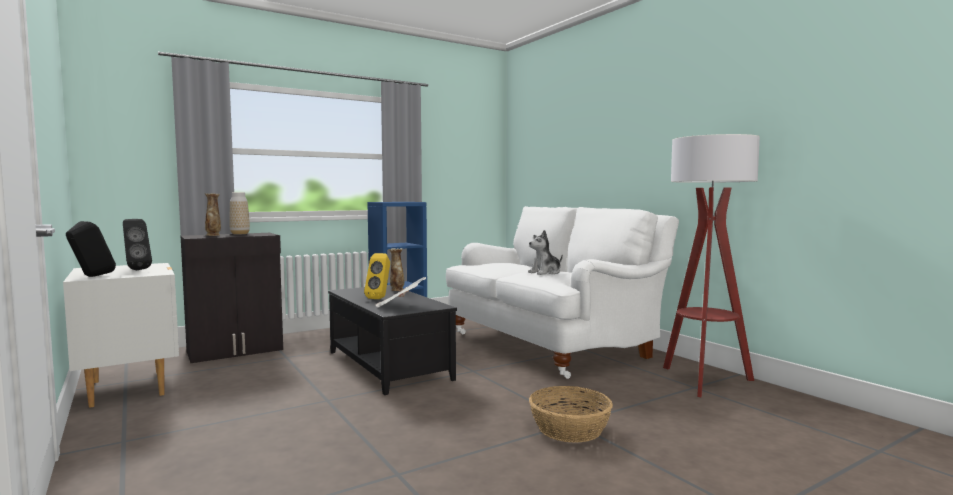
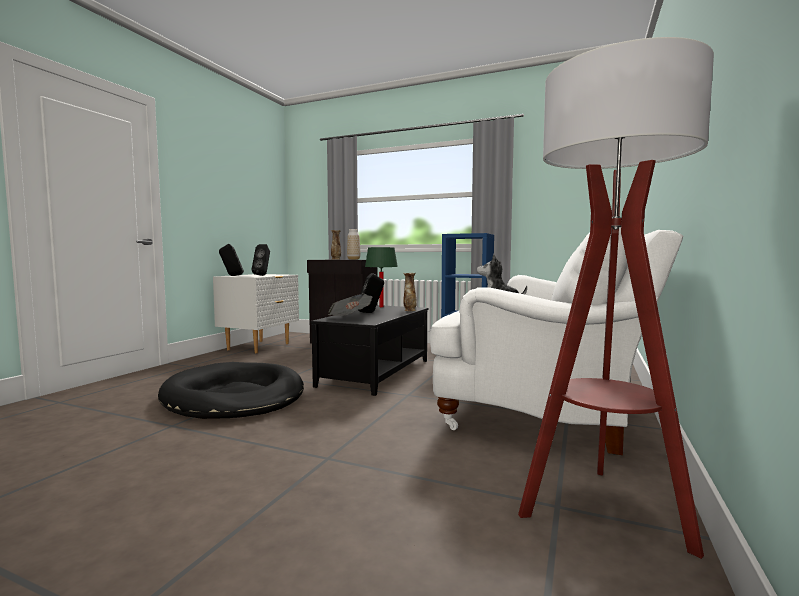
camera: 55 degrees right, 0 degrees up
(348, 432) = (234, 397): none -> black dog bed
(349, 291) = (381, 307): none -> green table lamp
(380, 298) = (370, 312): yellow speaker -> black speaker
(570, 429) = (308, 460): basket -> none

